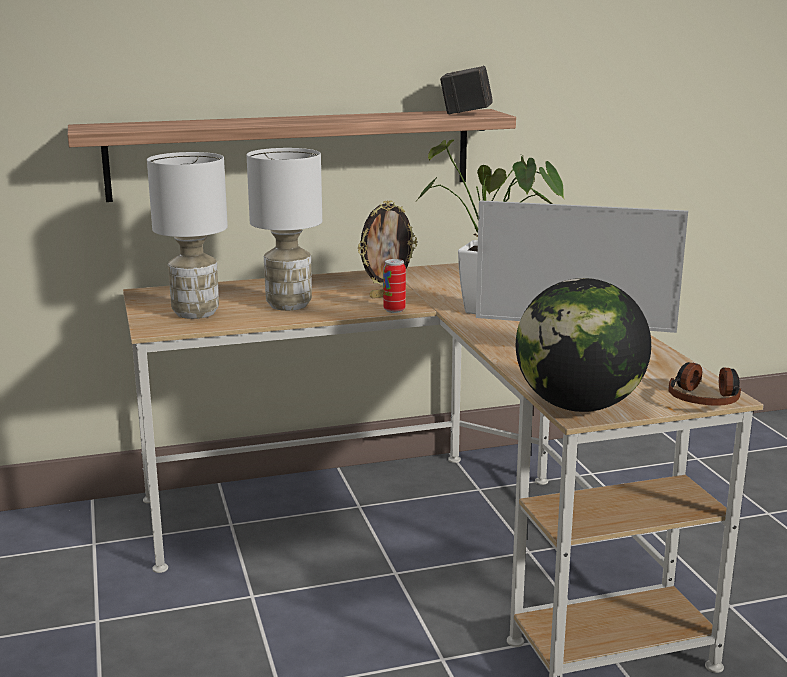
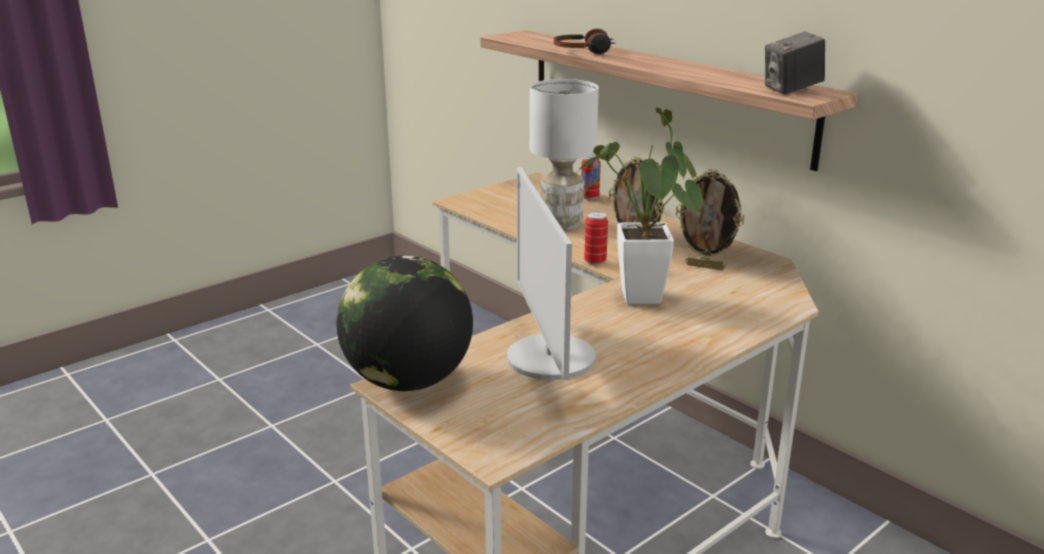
camera: 65 degrees right, 5 degrees up
(196, 313) = (507, 203): white table lamp -> none
(234, 285) = (589, 197): none -> can
(446, 284) = (705, 266): none -> picture frame
(466, 113) = (791, 90): camera -> camera turned 105 degrees counterclockwise
(704, 398) = (477, 445): headphones -> headphones (583, 51)

